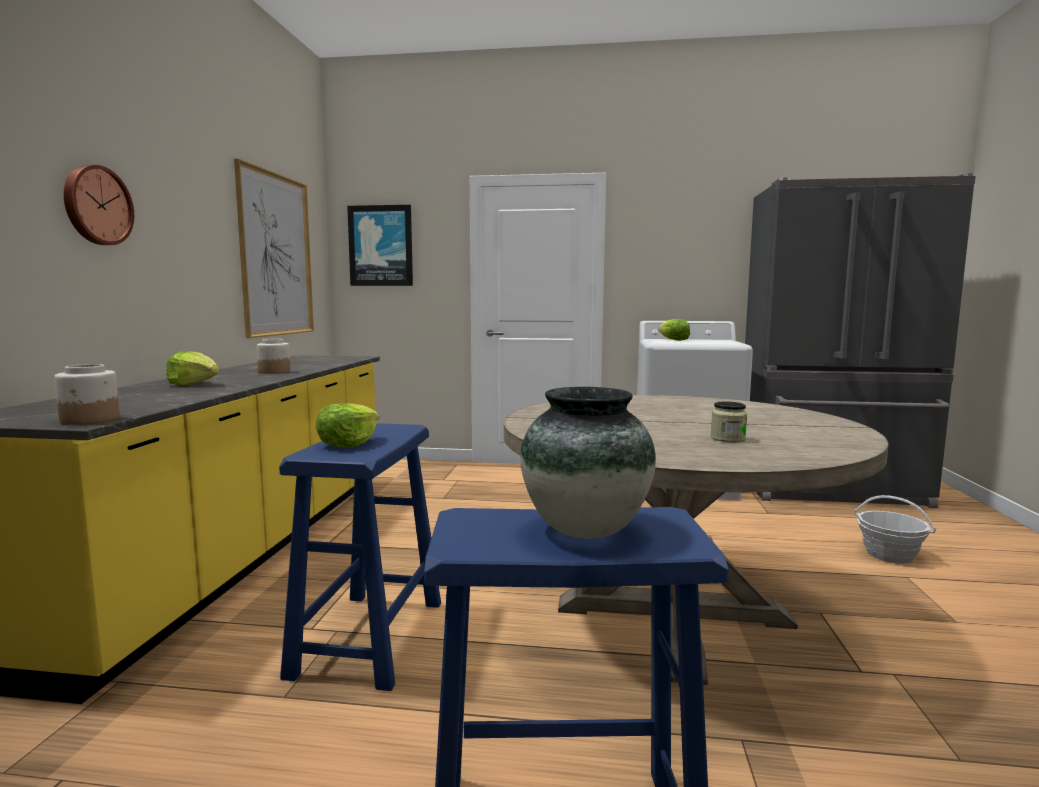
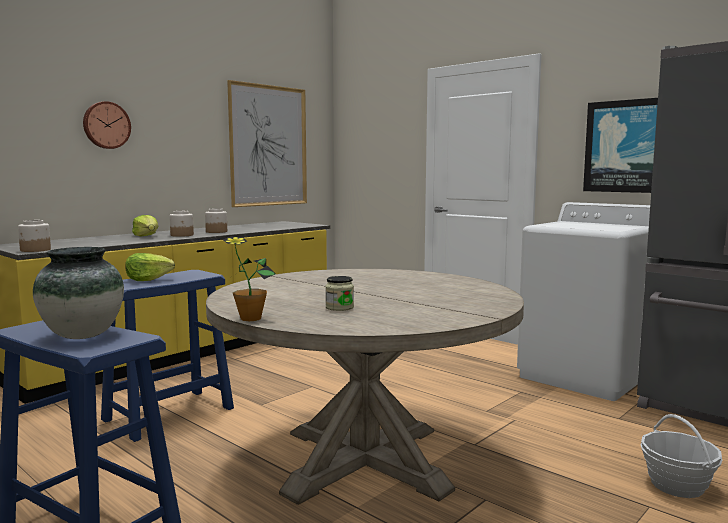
camera: 35 degrees right, 0 degrees up
(246, 379) = (182, 235): none -> jar
(381, 246) = (365, 133): picture -> picture (623, 146)
(673, 340) = (576, 223): lettuce -> none
(711, 465) = (250, 318): none -> potted plant

